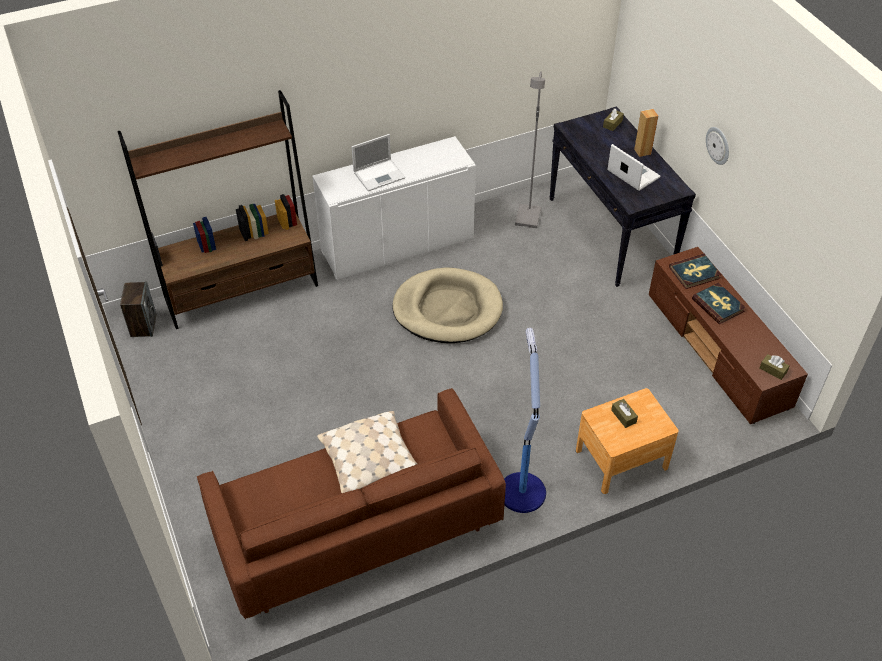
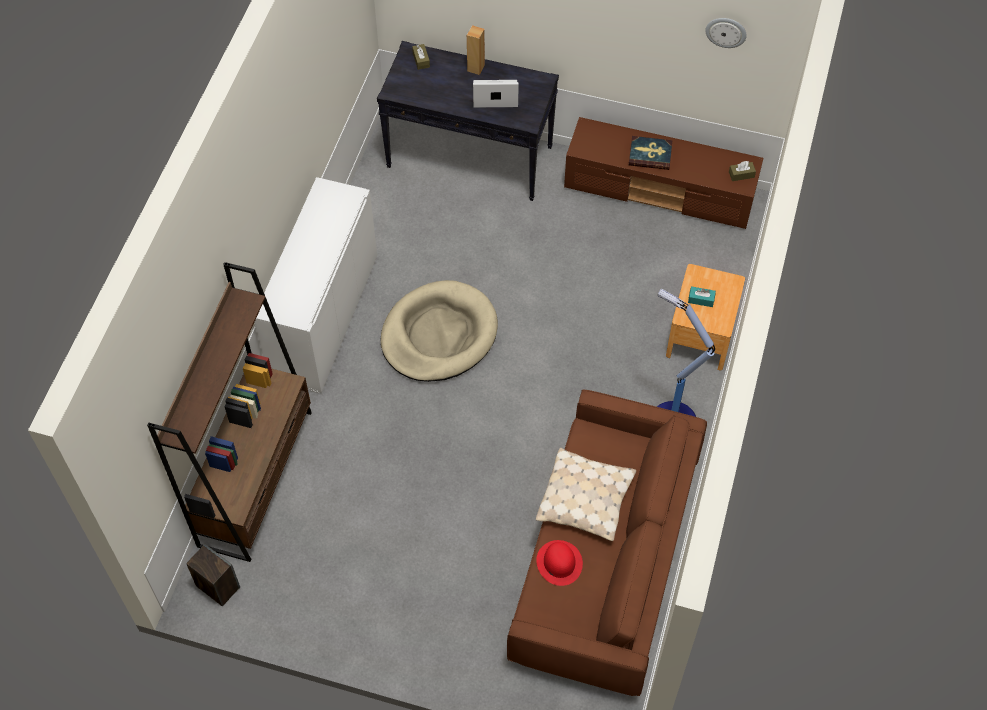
camera: 50 degrees left, 10 degrees up
(299, 477) = (559, 562): none -> red hat
(380, 175) = (308, 266): laptop -> none
(528, 218) = (393, 199): grey floor lamp -> none
(623, 416) = (701, 299): brown tissue box -> turquoise tissue box
(694, 273) = (604, 142): book -> none
(718, 145) = (574, 23): wall clock -> wall clock (726, 32)

